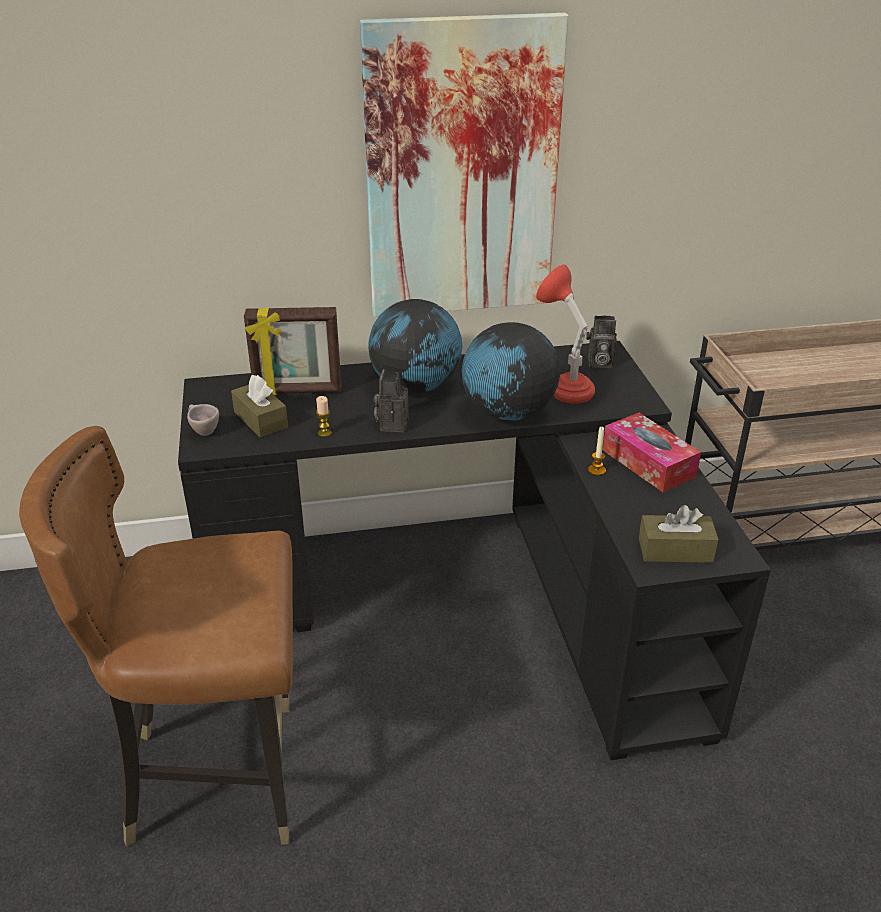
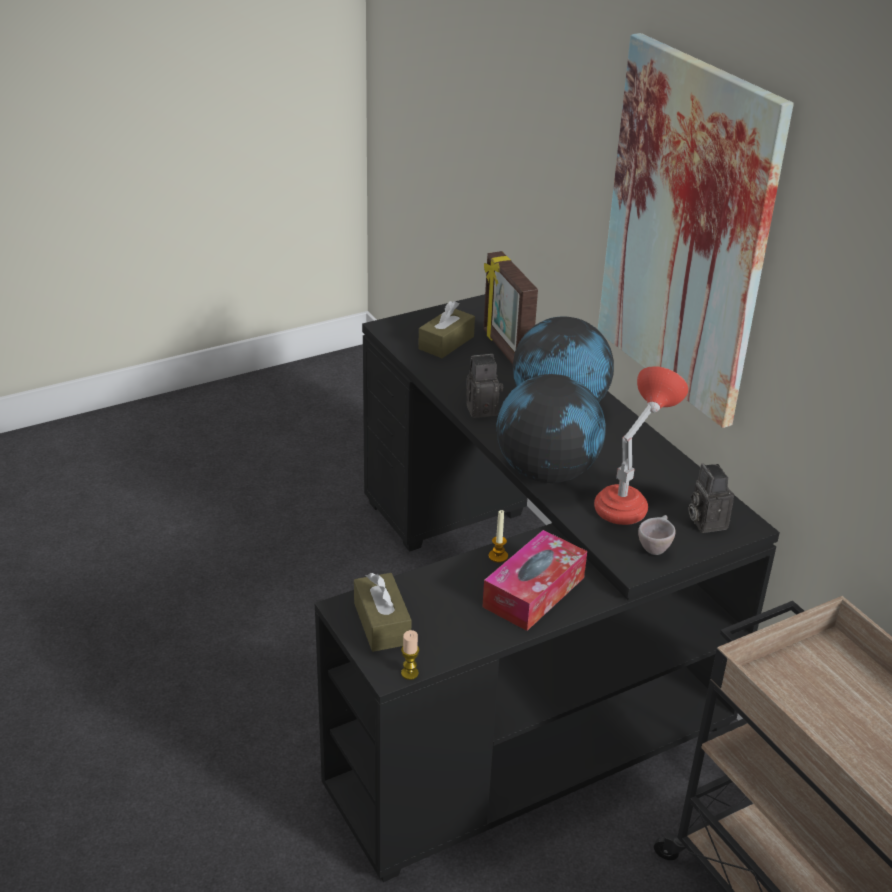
camera: 70 degrees right, 0 degrees up
(202, 431) = (411, 322): beige cup -> beige cup (655, 547)
(219, 777) = (231, 547): brown chair -> none
(324, 433) = (444, 378): candle -> candle (409, 673)

